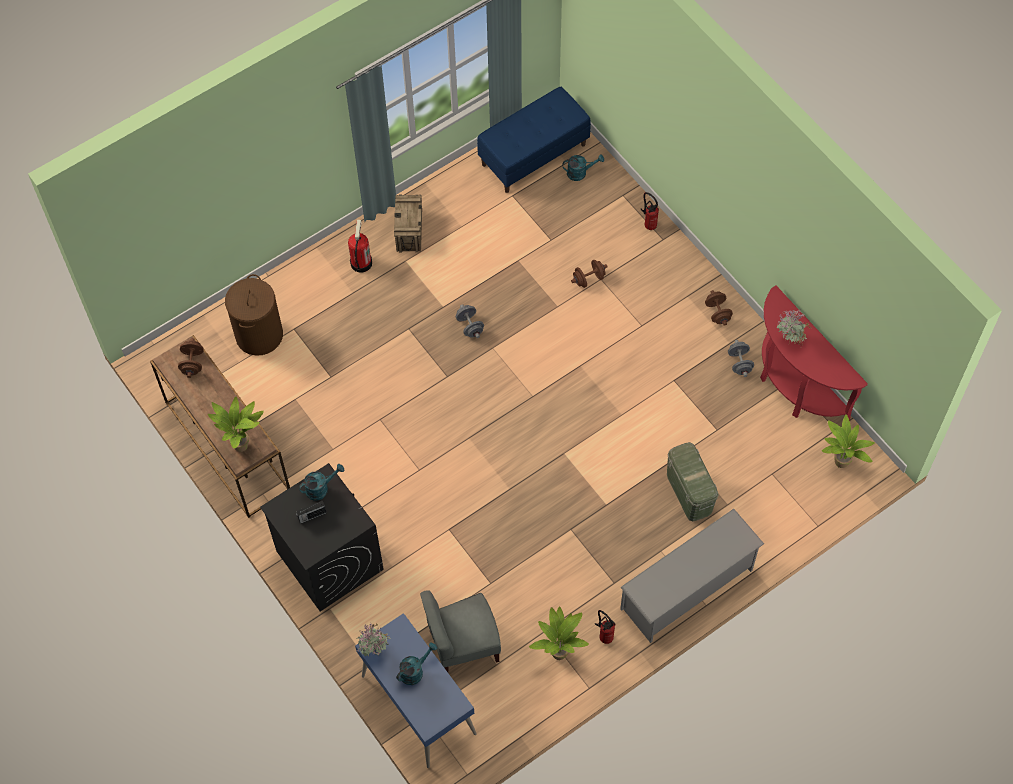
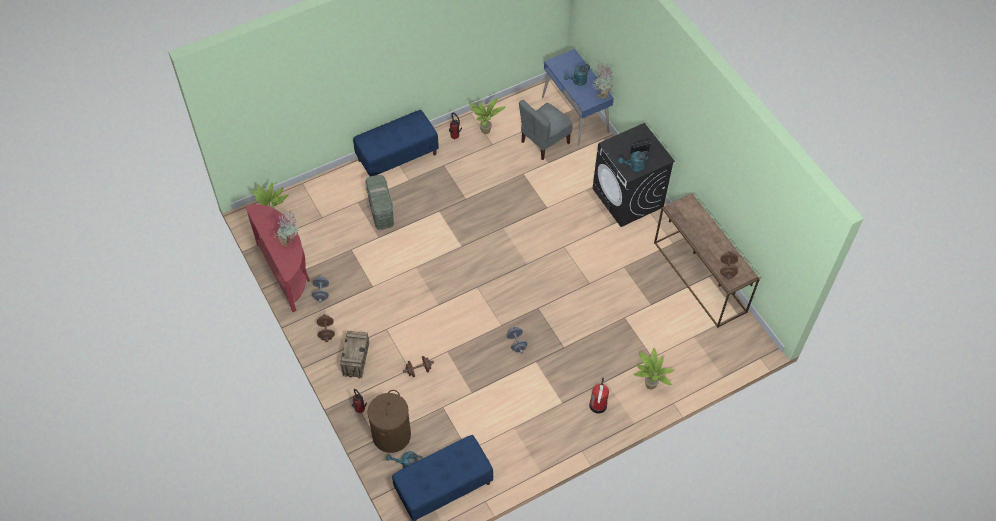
camera: 175 degrees left, 5 degrees down
(243, 445) = (687, 210): potted plant -> potted plant (649, 386)
(259, 335) = (679, 355): brown laundry basket -> brown laundry basket (391, 435)
(410, 231) = (556, 428): crate -> crate (355, 359)
(463, 645) = (544, 142): grey chair -> grey chair turned 150 degrees clockwise
(687, 589) = (397, 157): grey shoe rack -> blue bench

